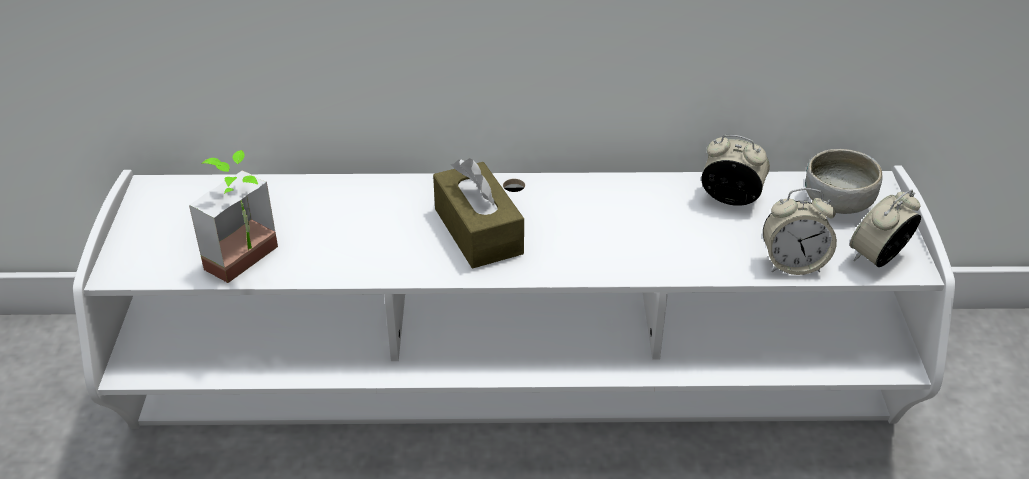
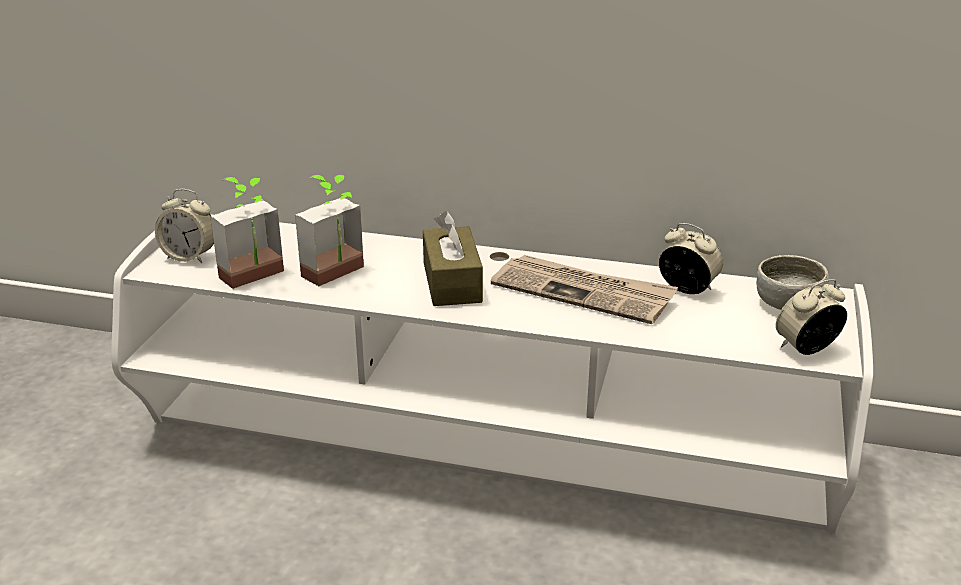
camera: 15 degrees right, 10 degrees down
(347, 242) = (340, 275): none -> potted plant
(626, 221) = (583, 292): none -> newspaper
(793, 264) = (721, 342): alarm clock -> alarm clock (190, 257)

